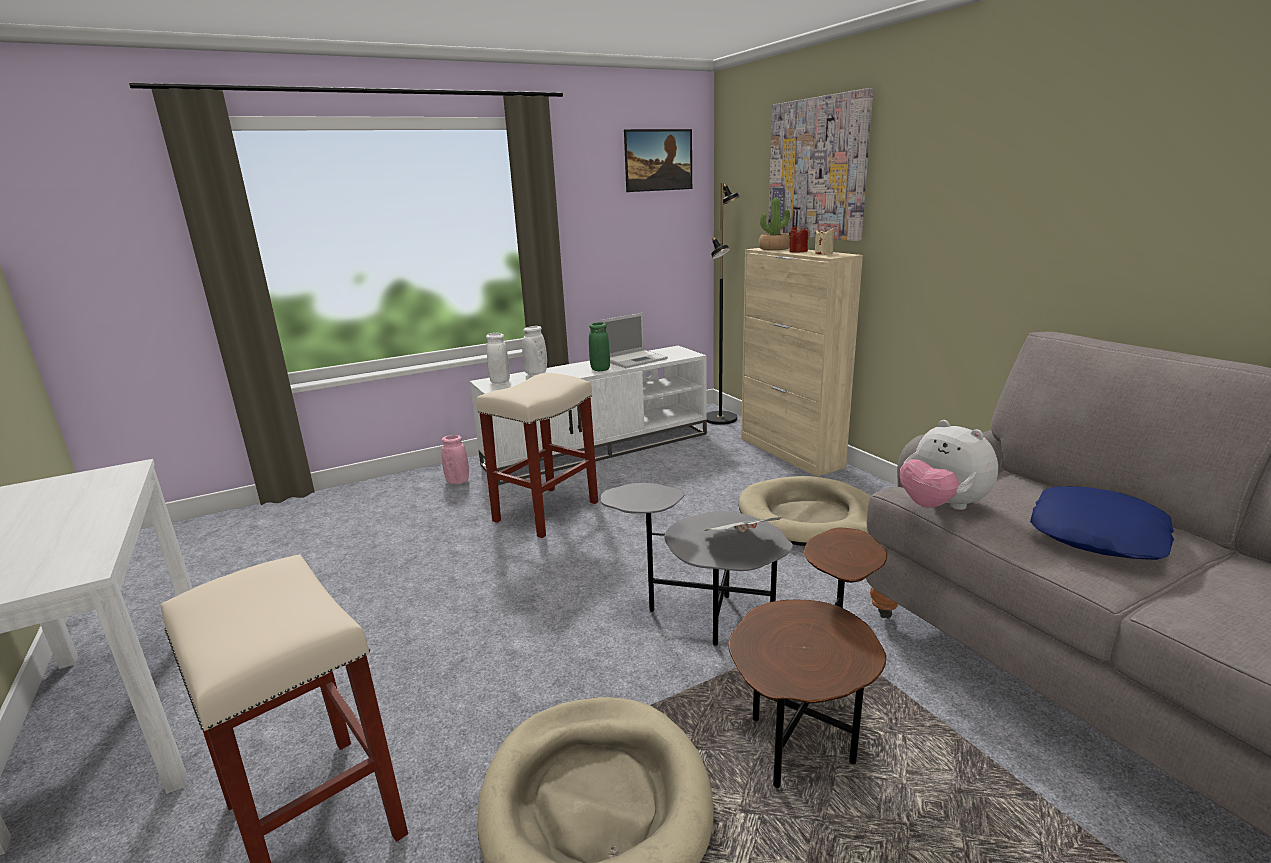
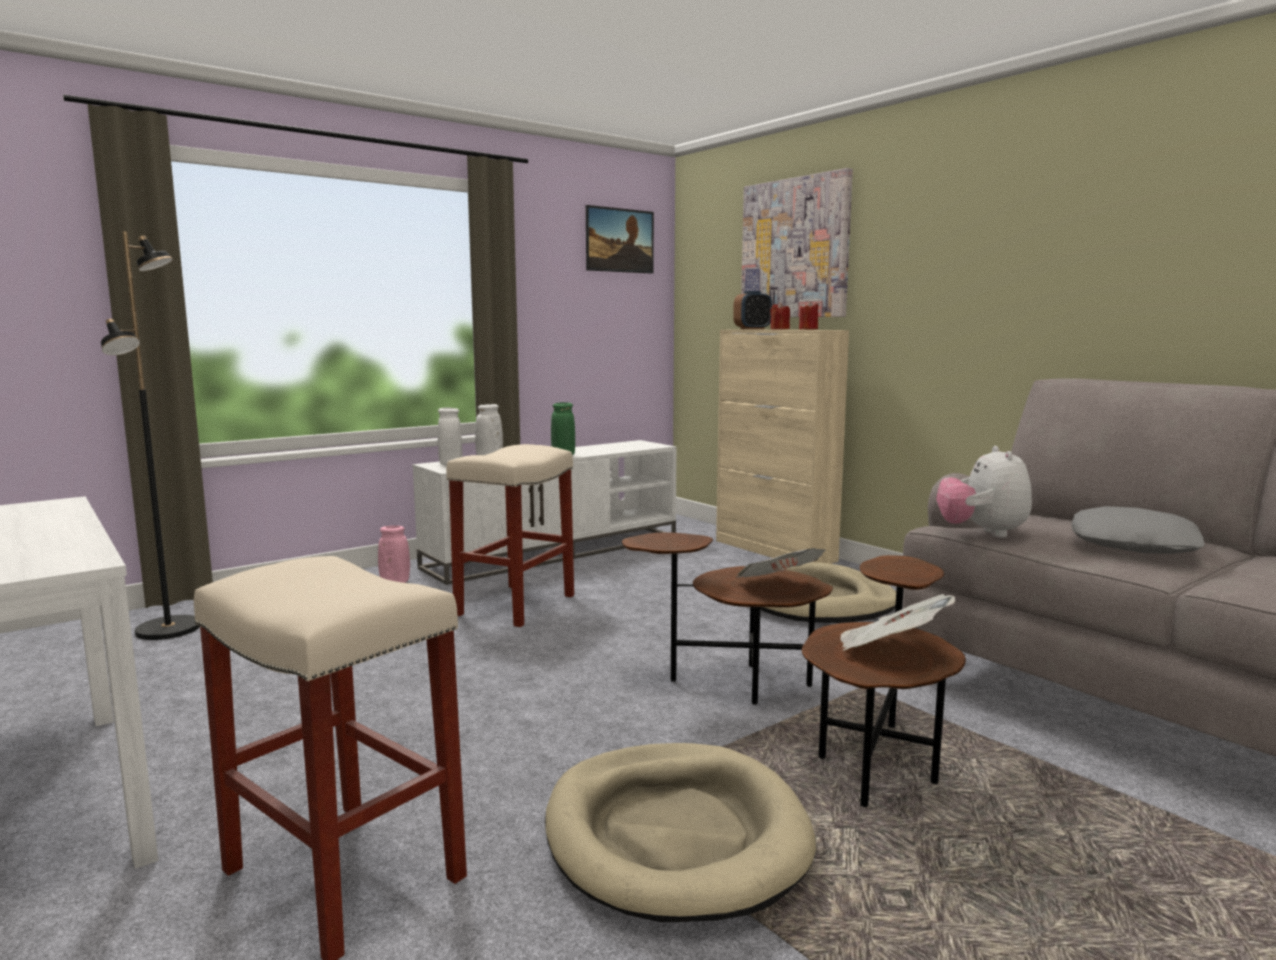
camera: 10 degrees left, 10 degrees down
(635, 359) = (599, 449): laptop -> none
(703, 617) = (732, 683): grey side table -> brown side table
(721, 418) = (687, 525): black floor lamp -> black floor lamp (170, 629)
(775, 249) = (752, 329): potted plant -> alarm clock
(813, 645) = (890, 650): none -> newspaper
(823, 253) = (808, 329): beige candle -> red candle
(941, 507) = (982, 533): plush toy -> plush toy turned 45 degrees clockwise
(1098, 535) = (1134, 545): blue pillow -> grey pillow

